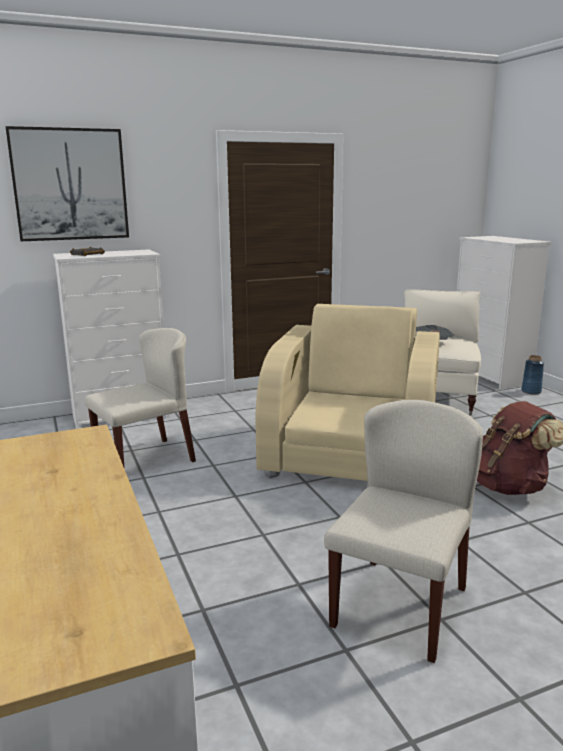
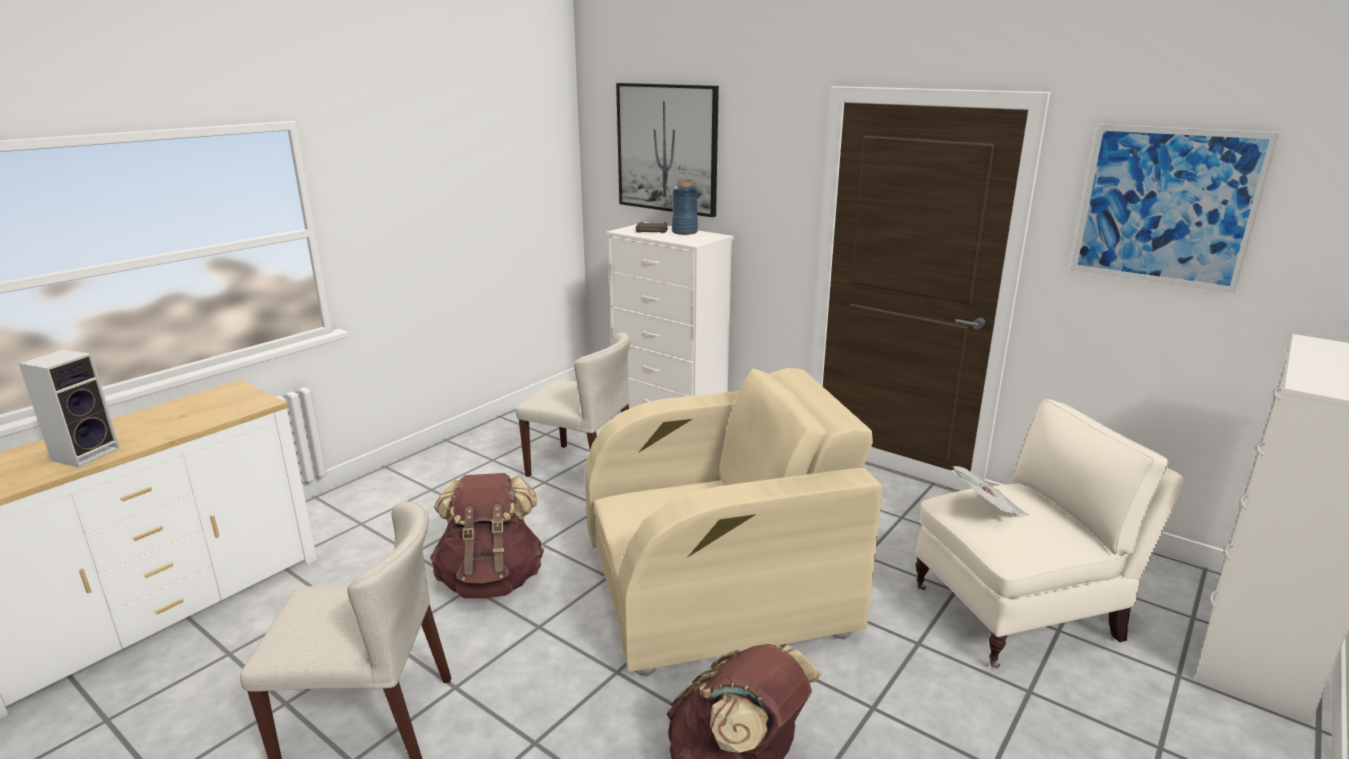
camera: 60 degrees right, 5 degrees up
(91, 523) = (87, 453): none -> speaker
(262, 524) = (491, 580): none -> brown backpack
(397, 190) = (1166, 206): none -> picture
(531, 391) = (1256, 729): blue vase -> blue vase (685, 232)

